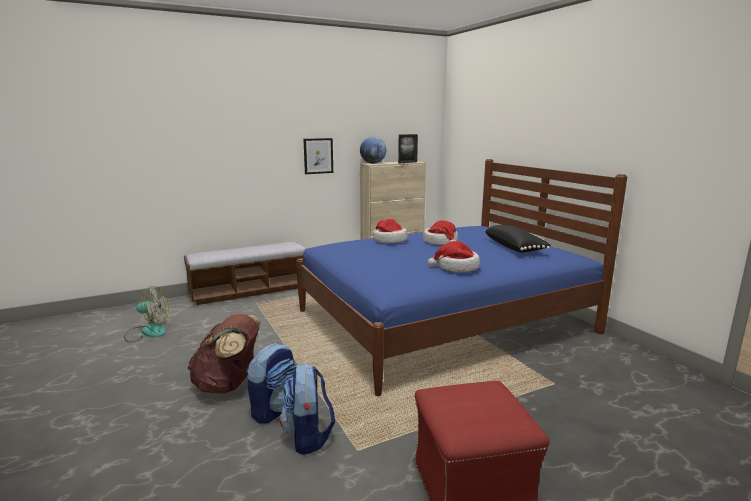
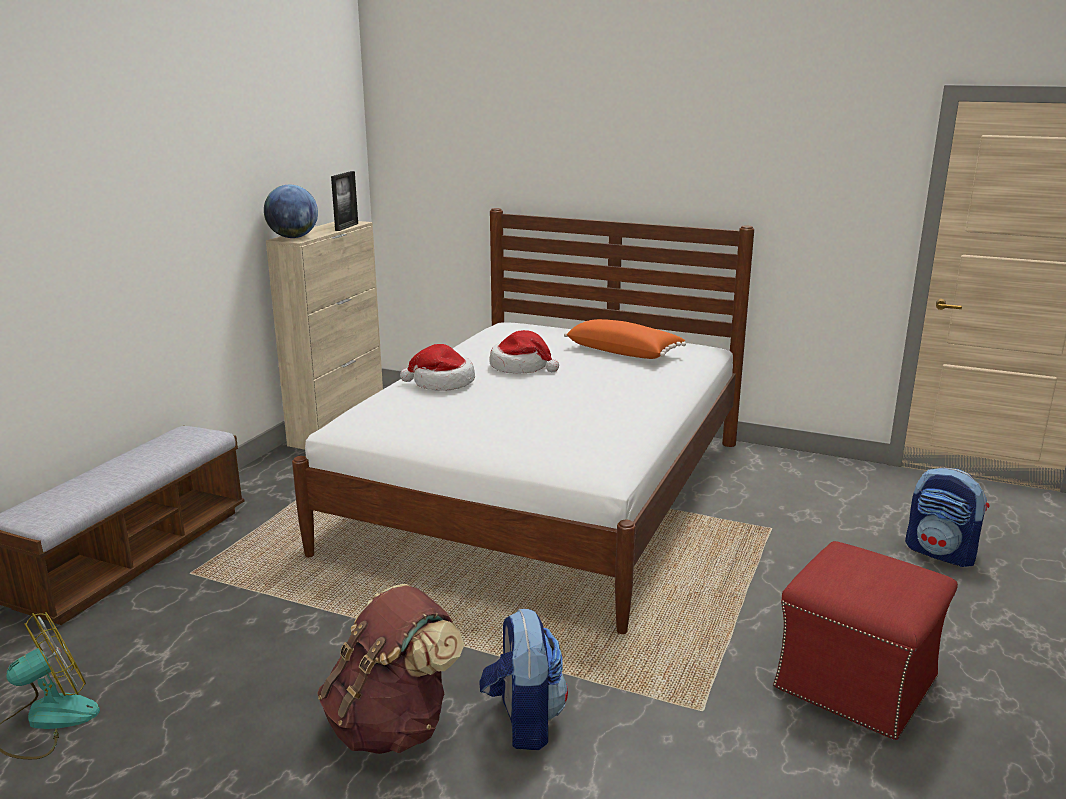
camera: 40 degrees left, 5 degrees up
(308, 437) = (624, 729): backpack -> backpack (941, 553)
(318, 156) = (197, 237): picture -> none
(443, 321) = (545, 493): blue bed -> white bed
(456, 267) = (620, 405): hat -> none
(515, 247) = (624, 352): black pillow -> orange pillow

